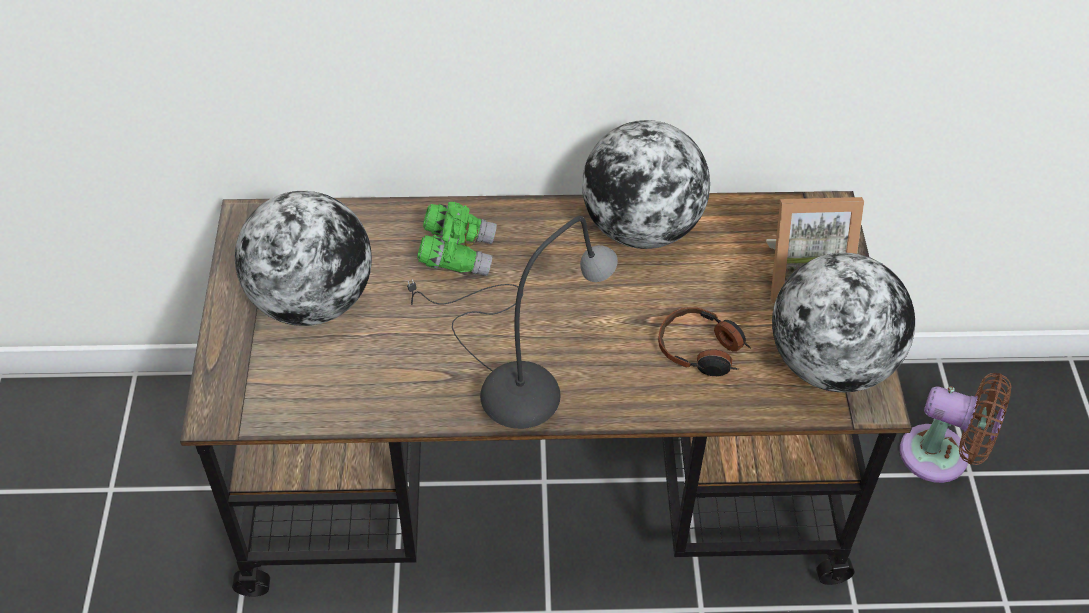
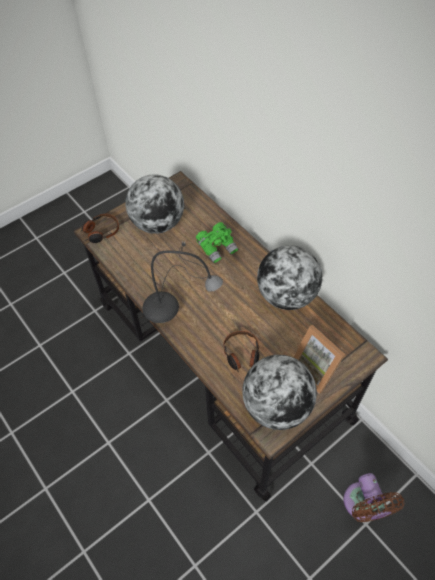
camera: 55 degrees right, 5 degrees up
(235, 397) = (101, 232): none -> headphones

